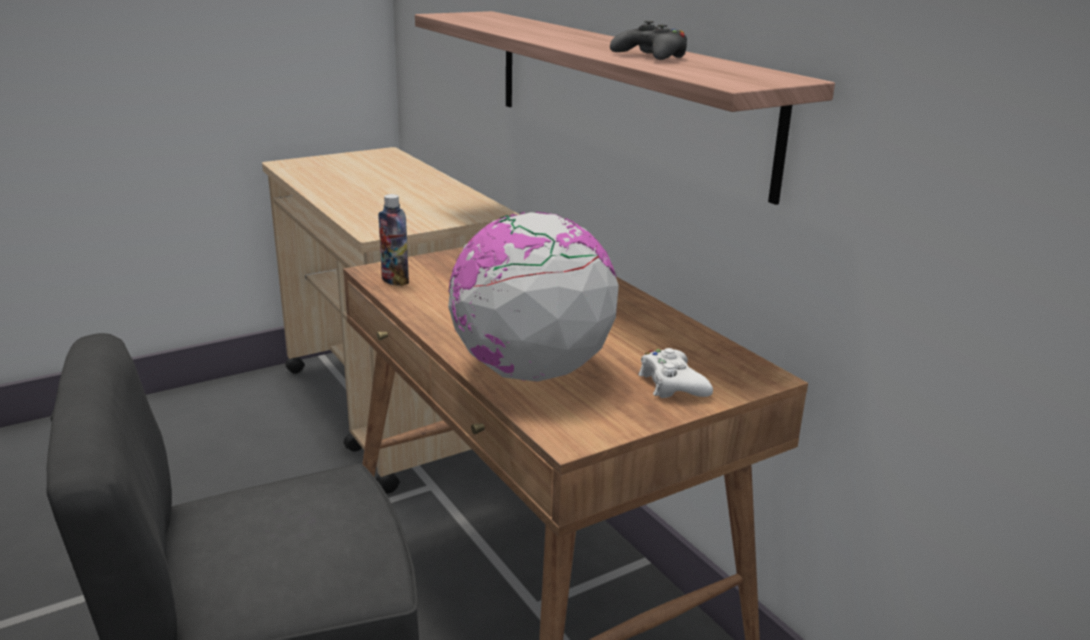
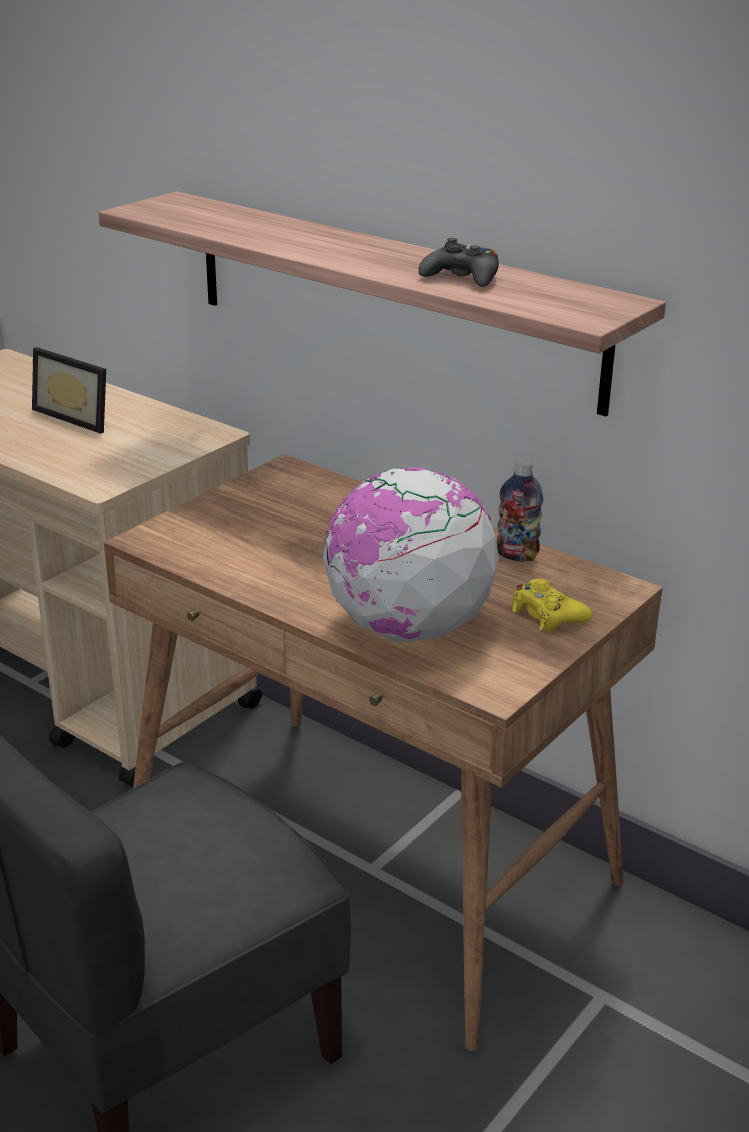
camera: 20 degrees left, 5 degrees up
(395, 280) = (178, 547): bottle -> bottle (517, 555)
(403, 189) = (79, 416): none -> picture frame
(672, 384) = (547, 615): white game controller -> yellow game controller

